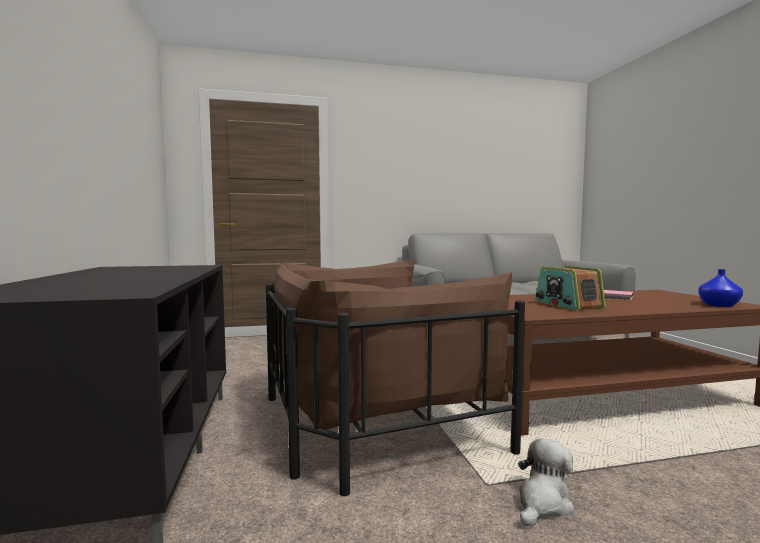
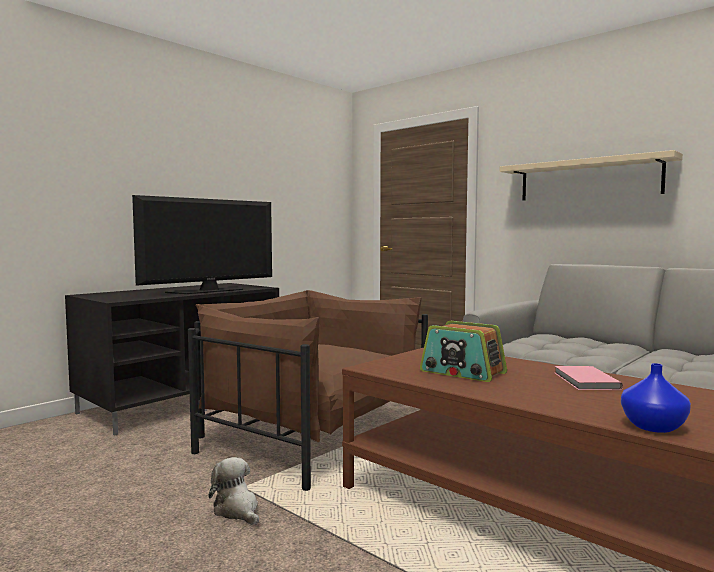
camera: 55 degrees right, 0 degrees up
(170, 273) = (209, 291): none -> television
(420, 172) = (588, 179): none -> beige shelf
(543, 503) = (237, 510): plush toy -> plush toy turned 135 degrees counterclockwise
(567, 305) = (462, 372): radio -> radio turned 90 degrees counterclockwise

